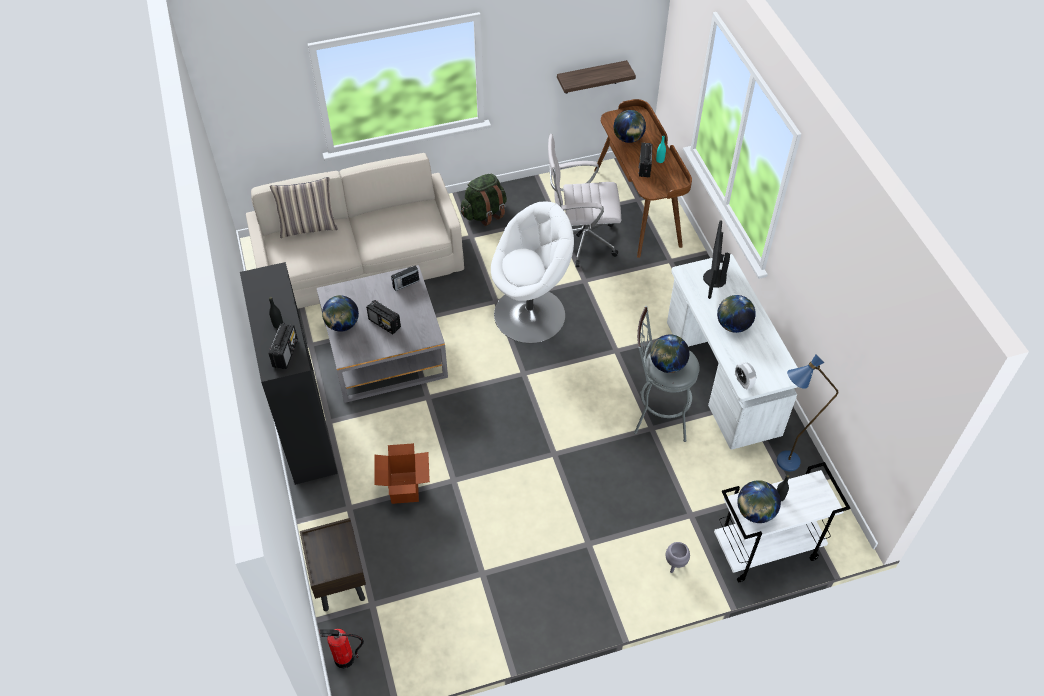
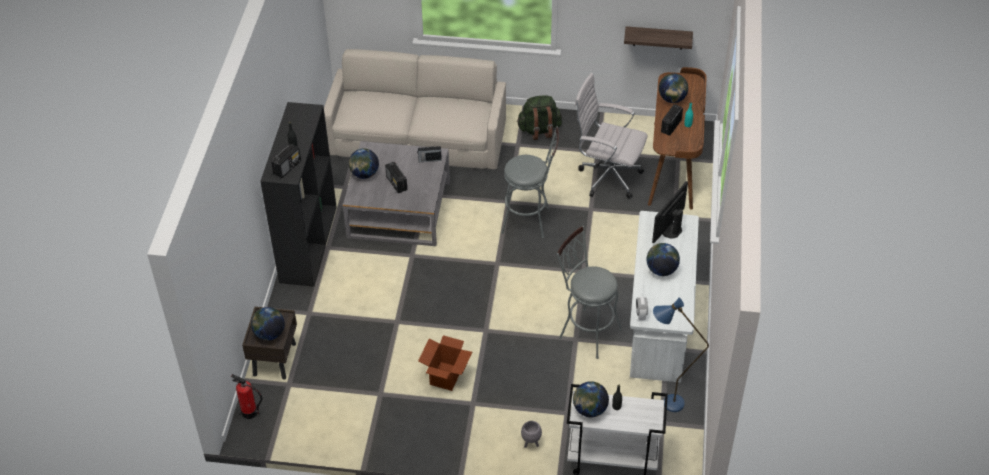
camera: 25 degrees right, 5 degrees down
(308, 226) = (381, 94): pillow -> none
(404, 488) = (357, 314): cardboard box -> cardboard box (446, 376)
(531, 314) = (530, 221): white armchair -> grey stool
(667, 365) = (588, 282): globe -> globe (269, 334)

